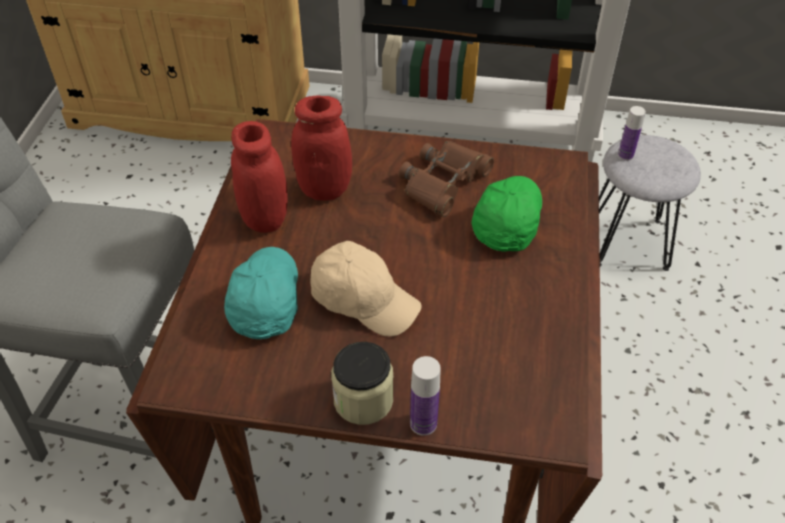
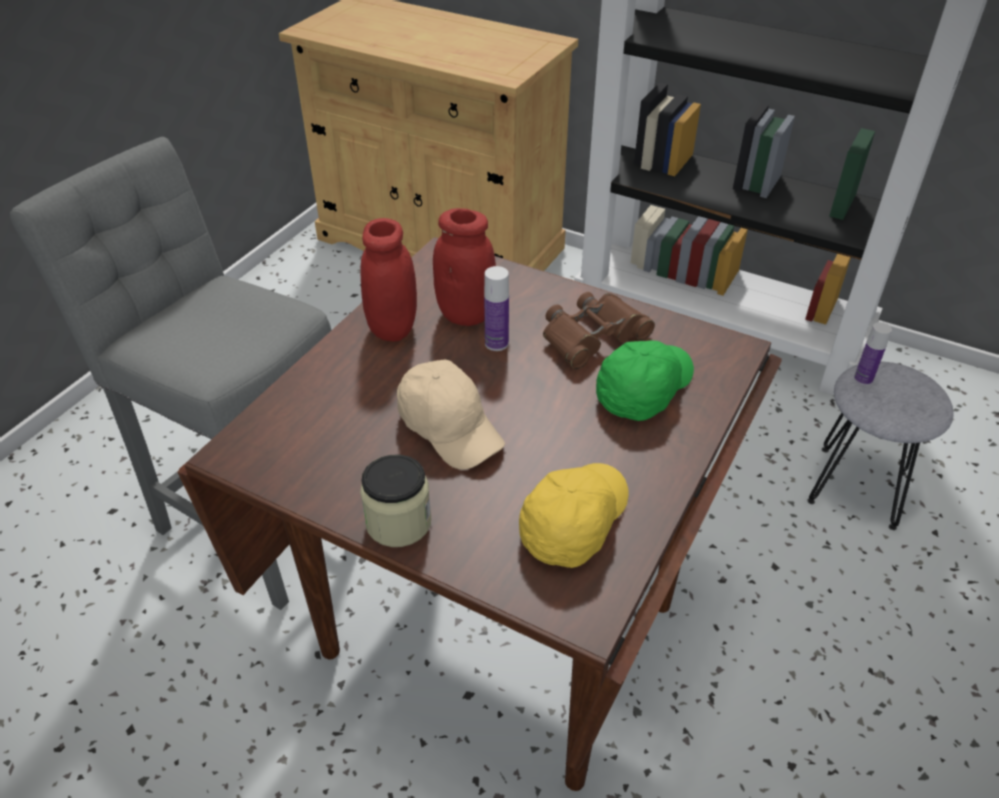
camera: 20 degrees right, 5 degrees down
(265, 300) = (352, 403): turquoise cap -> none
(423, 423) = (447, 563): bottle -> bottle (496, 343)
(507, 355) = (573, 522): none -> yellow cap

